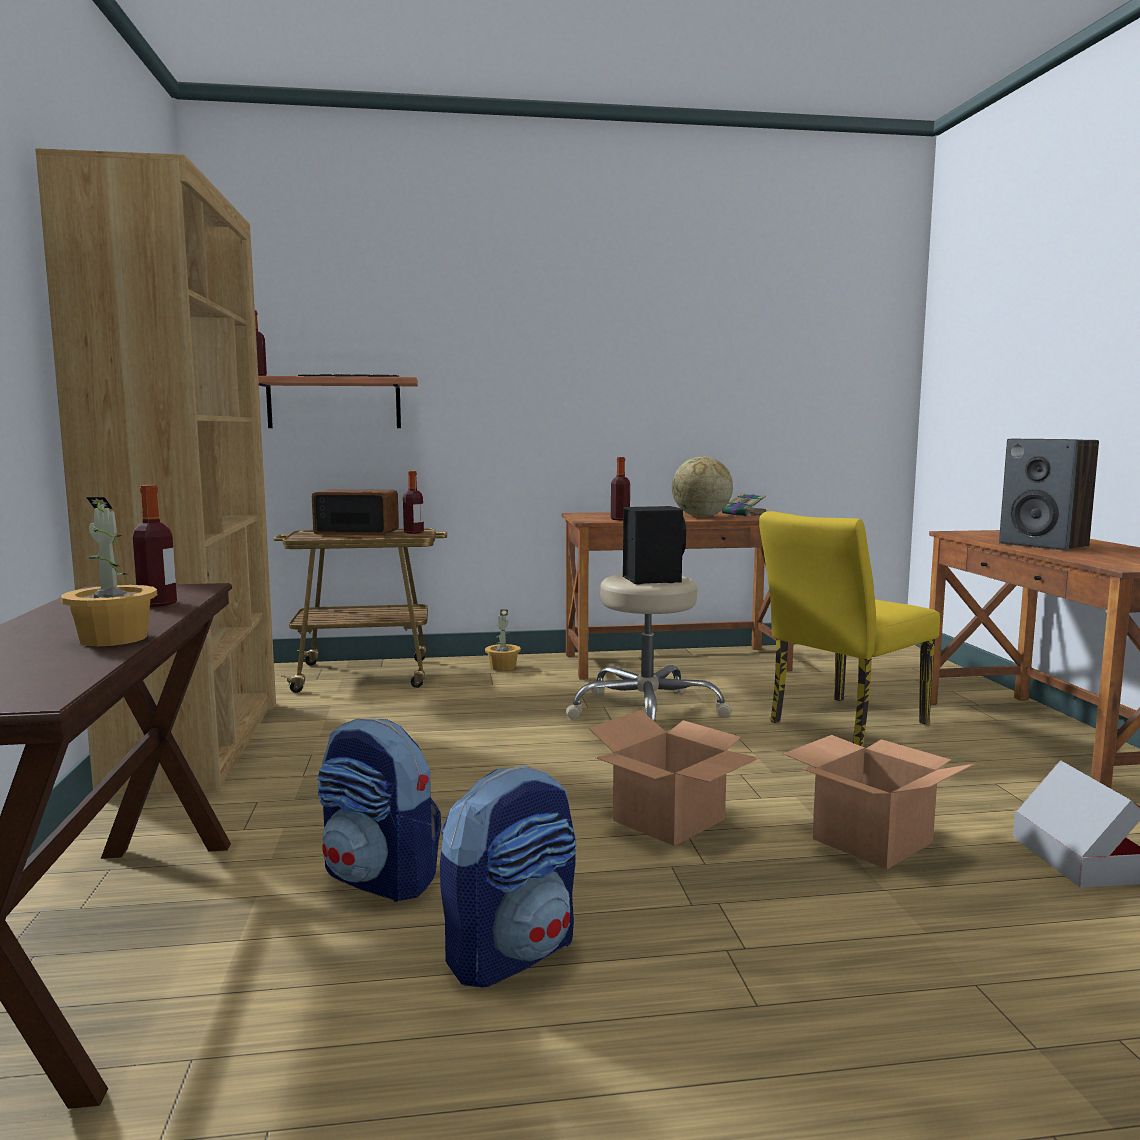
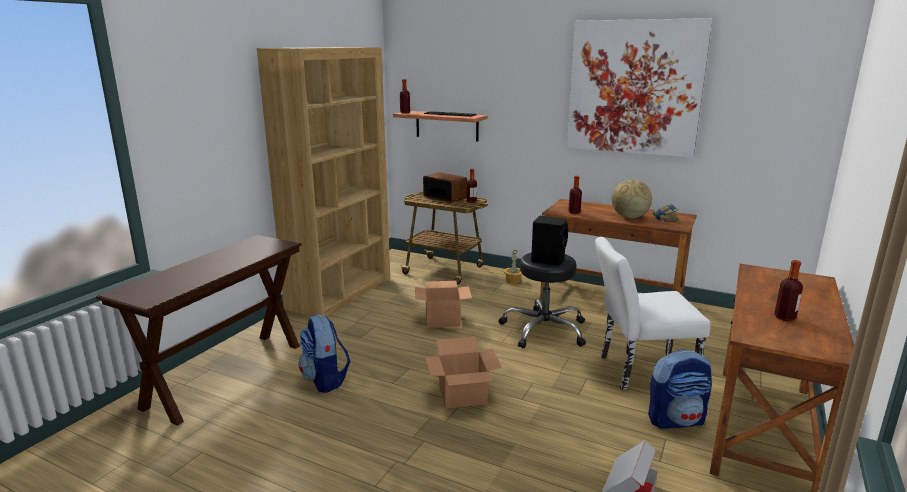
camera: 35 degrees right, 10 degrees up
(112, 639) = (210, 274): potted plant -> none
(157, 603) = (255, 253): bottle -> bottle (784, 317)
(512, 953) = (327, 428): backpack -> backpack (676, 420)
(645, 711) = (544, 330): beige stool -> black stool
(662, 327) = (634, 88): none -> picture
(840, 725) = (638, 371): yellow chair -> white chair
(872, 841) = (536, 442): cardboard box -> cardboard box (442, 320)
(1044, 545) = (772, 298): speaker -> none

